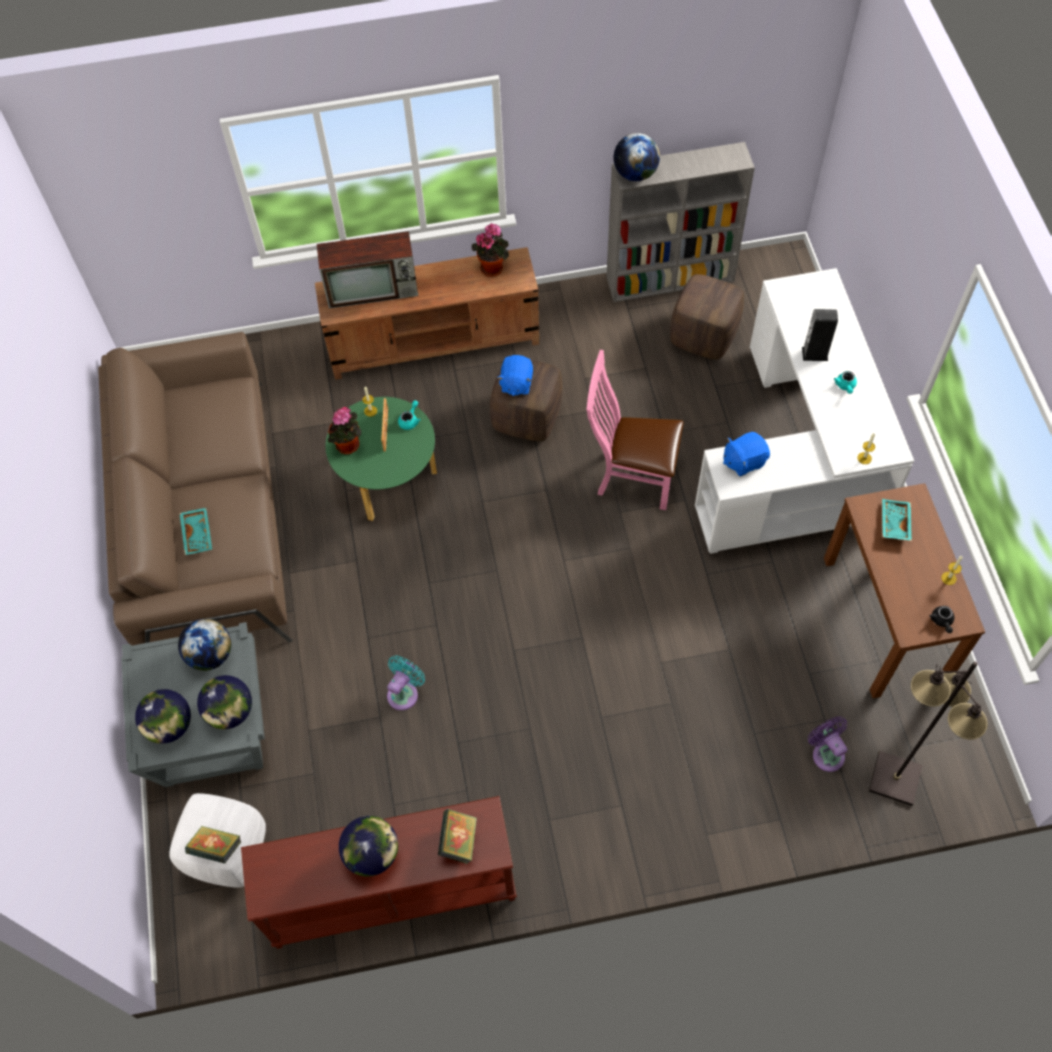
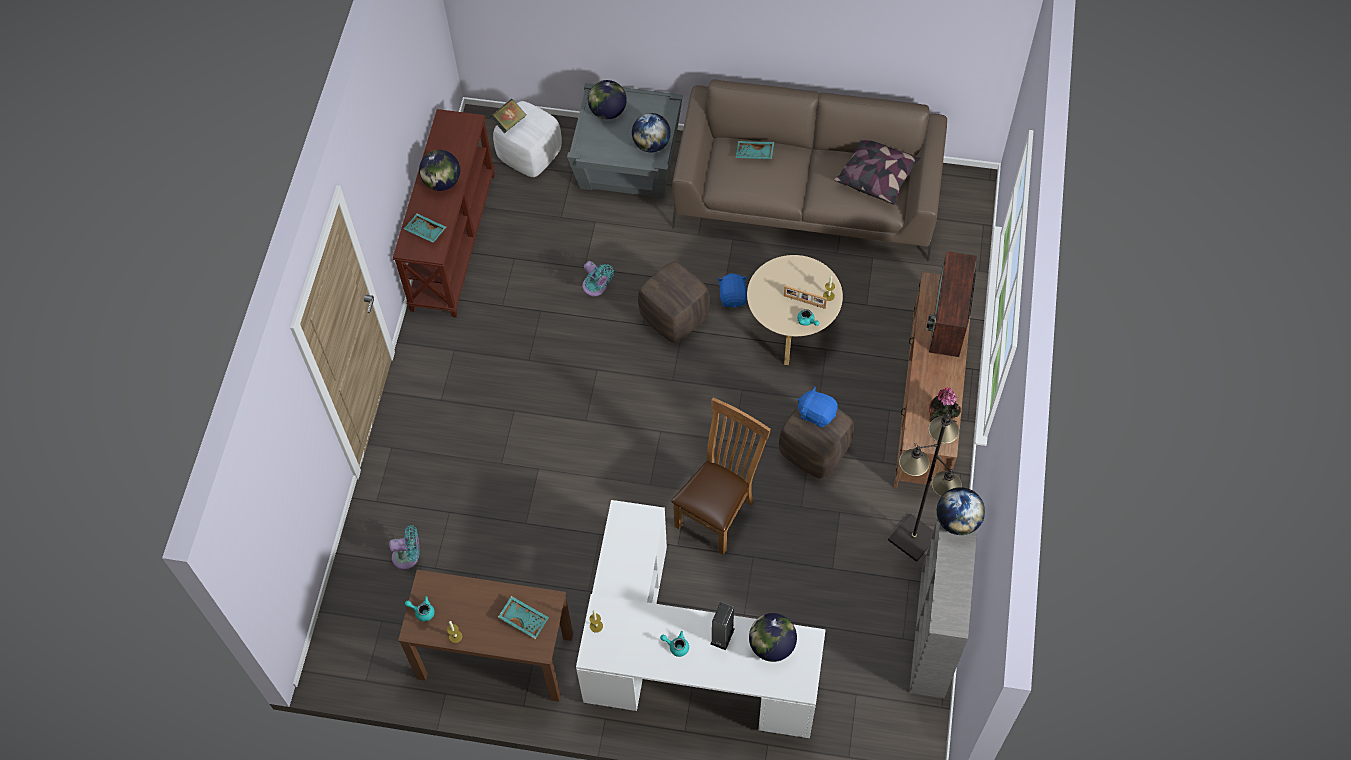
camera: 110 degrees right, 0 degrees up
(197, 408) = (876, 176): none -> pillow
(230, 712) = (601, 147): globe -> globe (771, 645)
(348, 446) = (798, 271): potted plant -> none
(388, 480) = (792, 328): green coffee table -> beige coffee table
(458, 840) = (425, 231): book -> turquoise tray
(631, 477) = (718, 511): pink chair -> brown chair
(704, 336) = (850, 635): brown ottoman -> brown ottoman (674, 318)
(744, 461) = (640, 533): blue plush toy -> blue plush toy (733, 297)
(826, 753) = (408, 557): purple fan -> turquoise fan
(894, 778) = (365, 597): black floor lamp -> black floor lamp (914, 538)
(942, 621) = (422, 611): black teapot -> turquoise teapot

